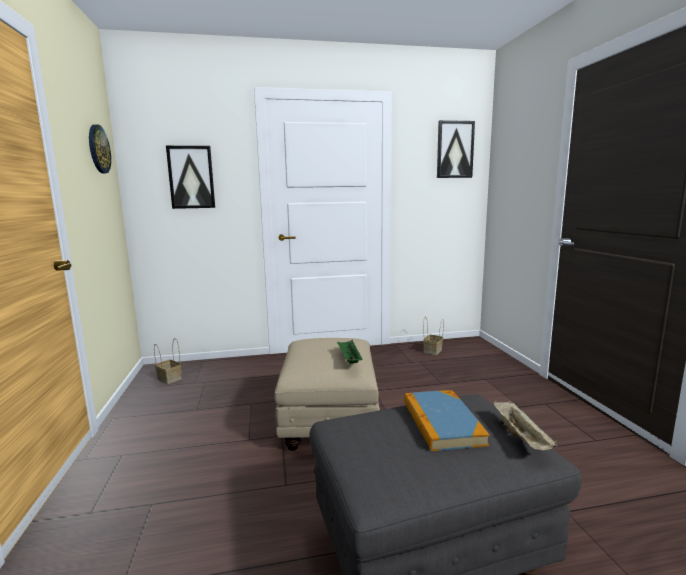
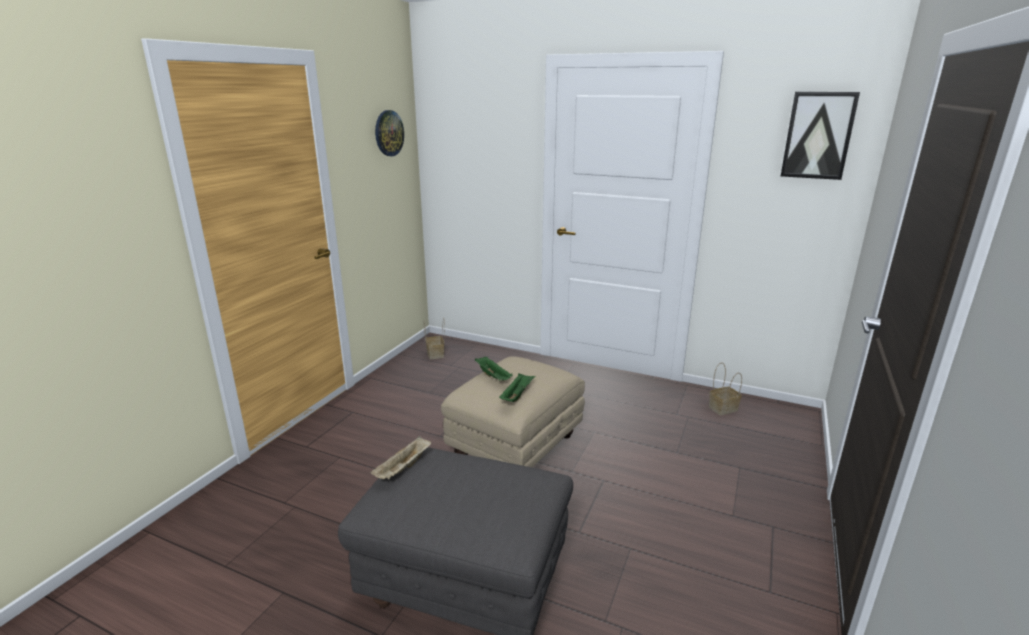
camera: 35 degrees right, 10 degrees up
(191, 177) = (478, 156): picture -> none
(309, 353) = (493, 377): none -> green tray
(442, 422) = (482, 485): book -> none
(522, 438) = (519, 527): beige tray -> beige tray (403, 469)

